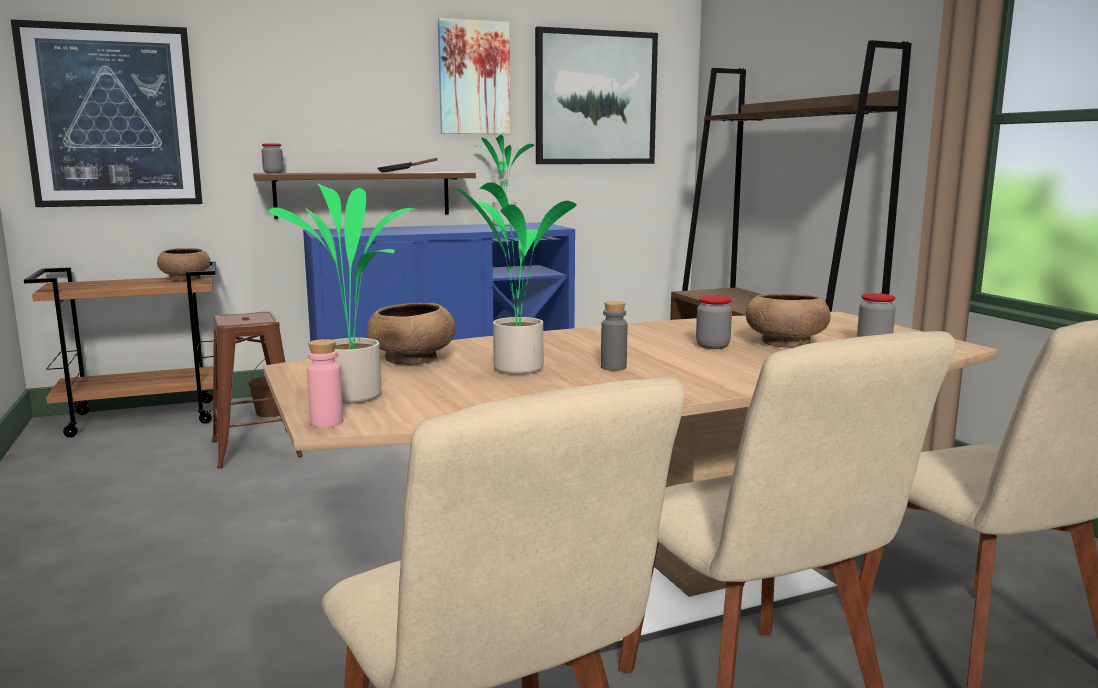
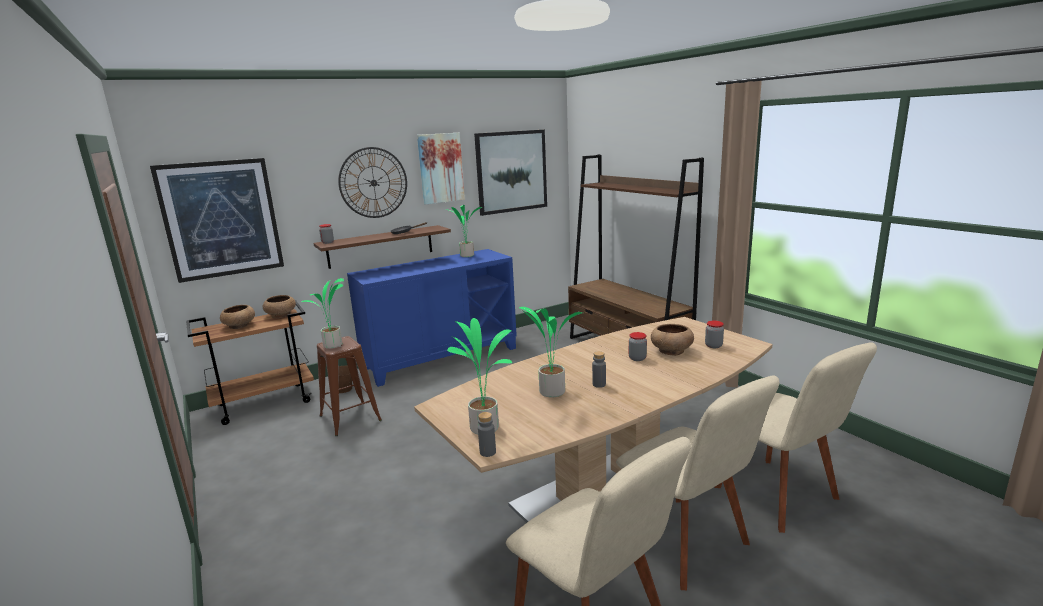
camera: 10 degrees left, 5 degrees up
(236, 318) = (333, 346): none -> potted plant
(327, 422) = (487, 452): pink bottle -> grey bottle
(359, 88) = (373, 183): none -> wall clock
(411, 359) = (491, 391): brown bowl -> brown bowl (239, 326)

